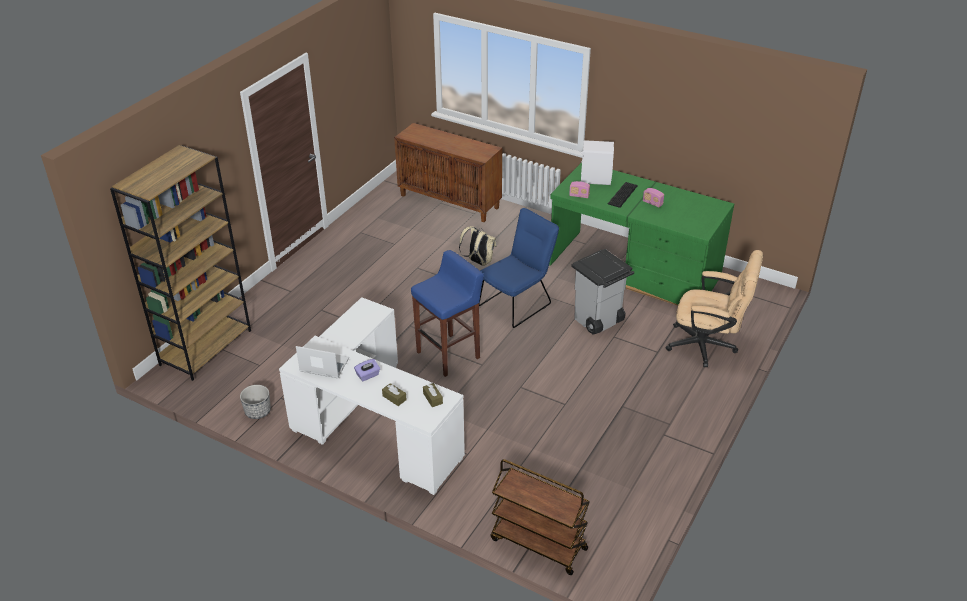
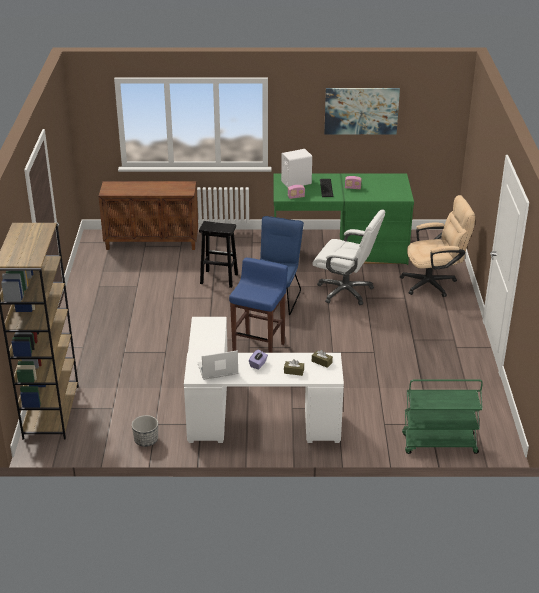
camera: 30 degrees left, 5 degrees down
(478, 262) = (218, 279): beige backpack -> black stool
(537, 544) = (438, 444): brown cart -> green cart
(598, 321) = (346, 291): grey trash can -> white office chair
(693, 113) = (361, 110): none -> picture

